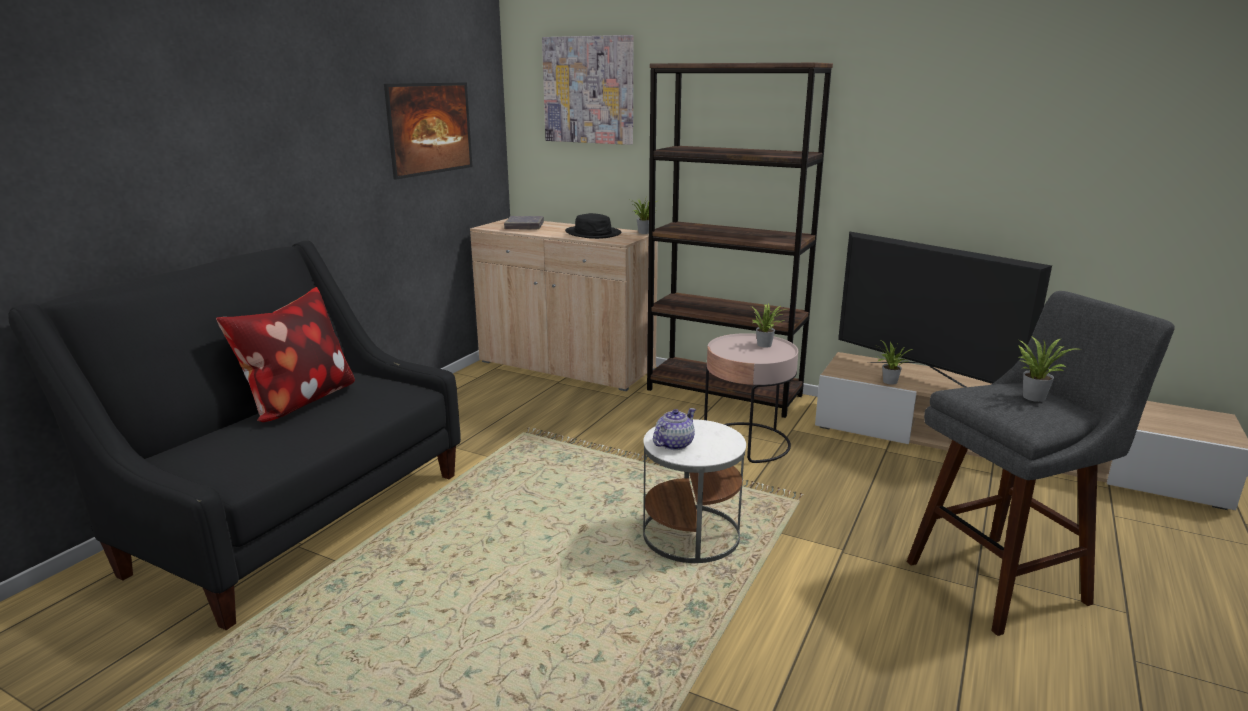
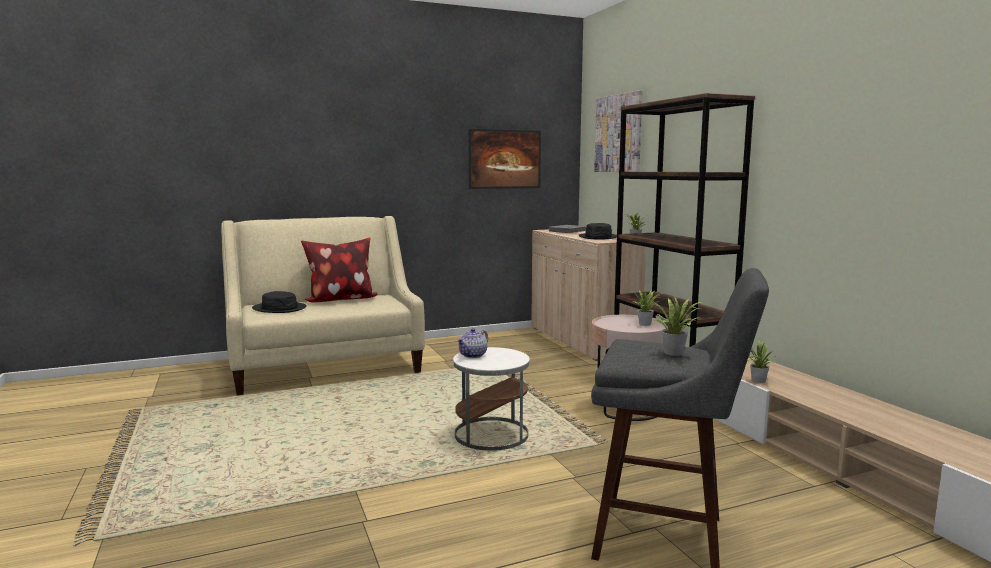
camera: 40 degrees right, 10 degrees down
(231, 451) = (279, 308): none -> black hat
(291, 516) = (325, 366): black sofa -> beige sofa
(673, 444) = (473, 355): teapot -> teapot turned 135 degrees clockwise
(922, 378) = (798, 385): television -> none

